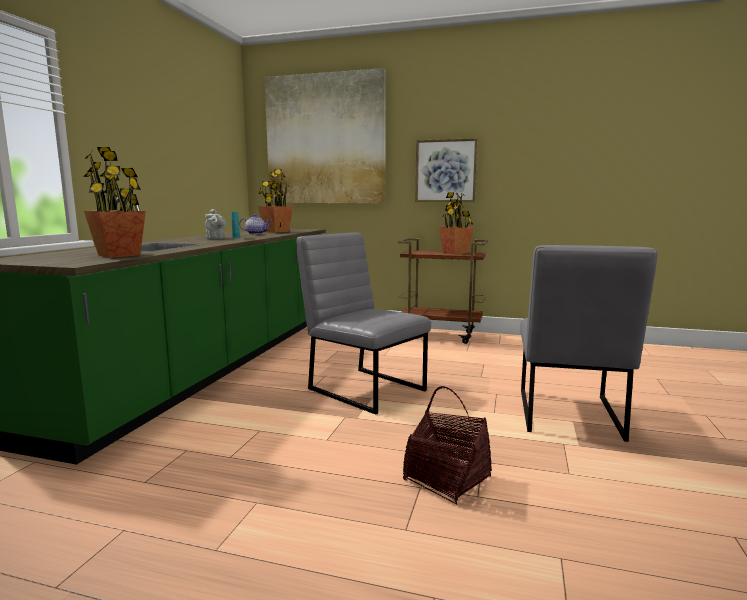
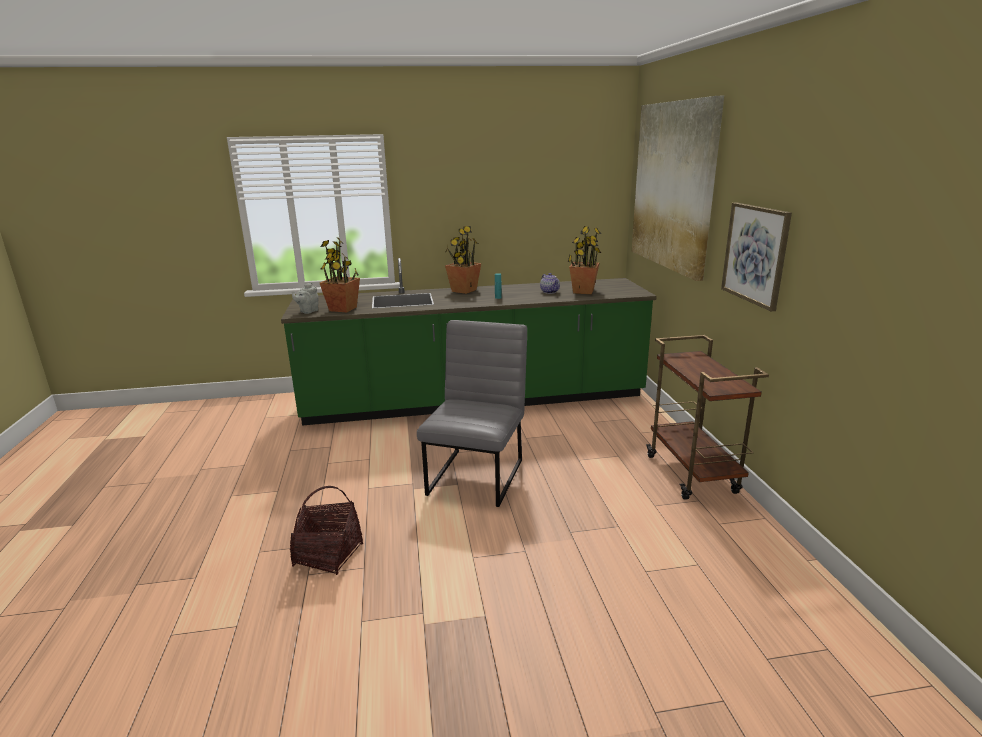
camera: 65 degrees right, 10 degrees up
(215, 238) = (484, 295): grey teapot -> grey teapot (308, 311)
(455, 253) = (716, 377): potted plant -> potted plant (464, 290)
(568, 415) = (500, 610): grey chair -> none

